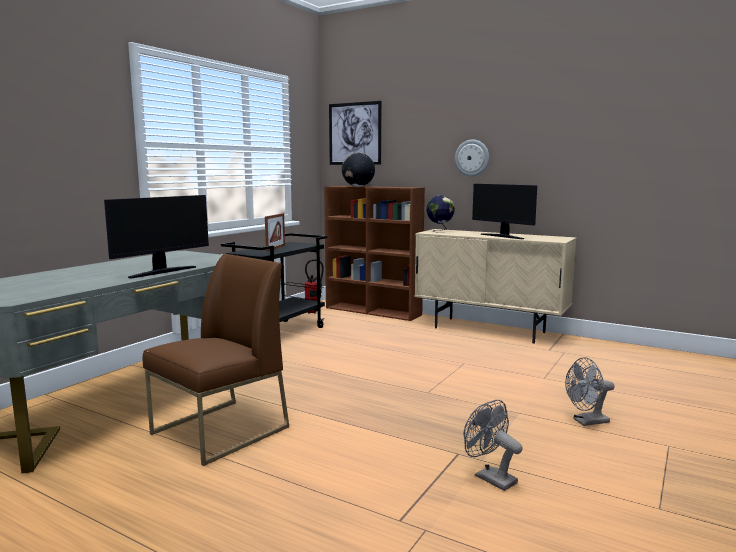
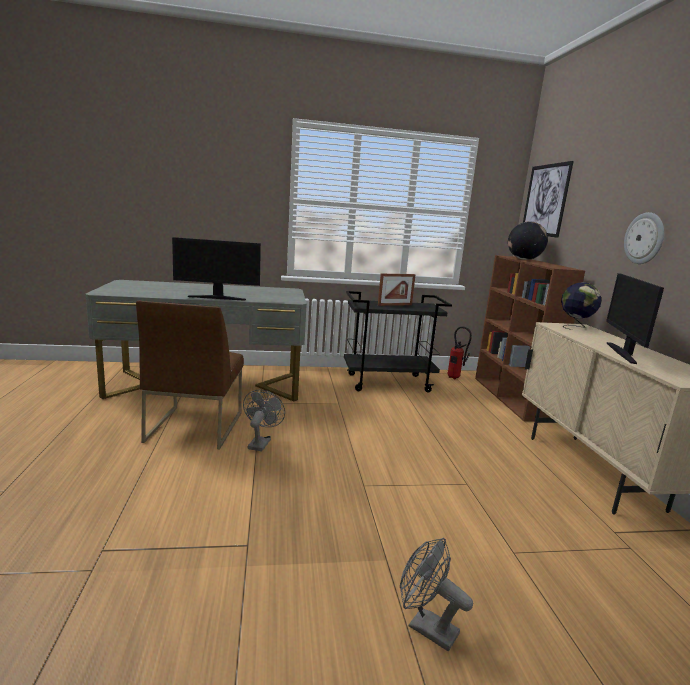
camera: 50 degrees right, 5 degrees up
(220, 431) = (194, 426): brown chair -> brown chair turned 90 degrees clockwise
(490, 477) = (211, 581): grey fan -> grey fan (260, 442)

